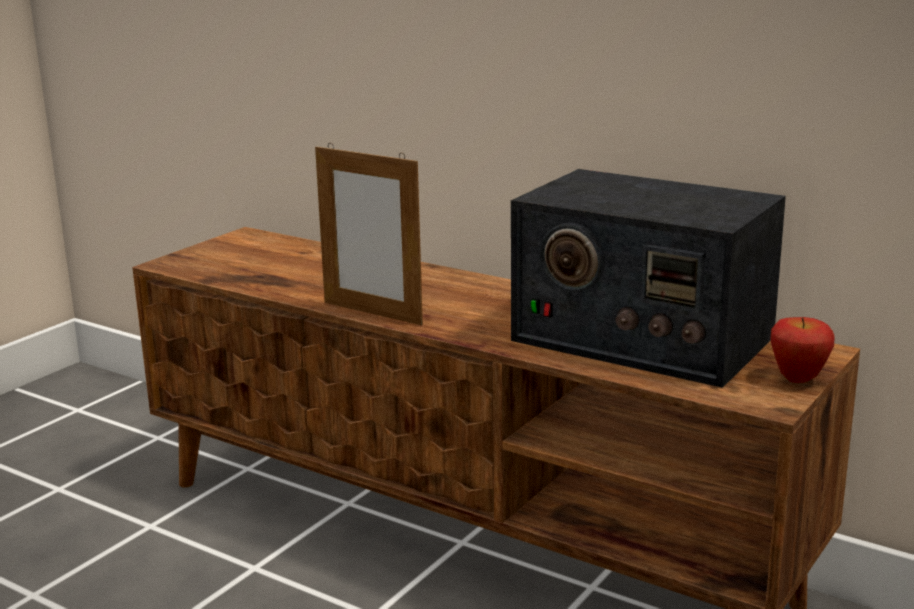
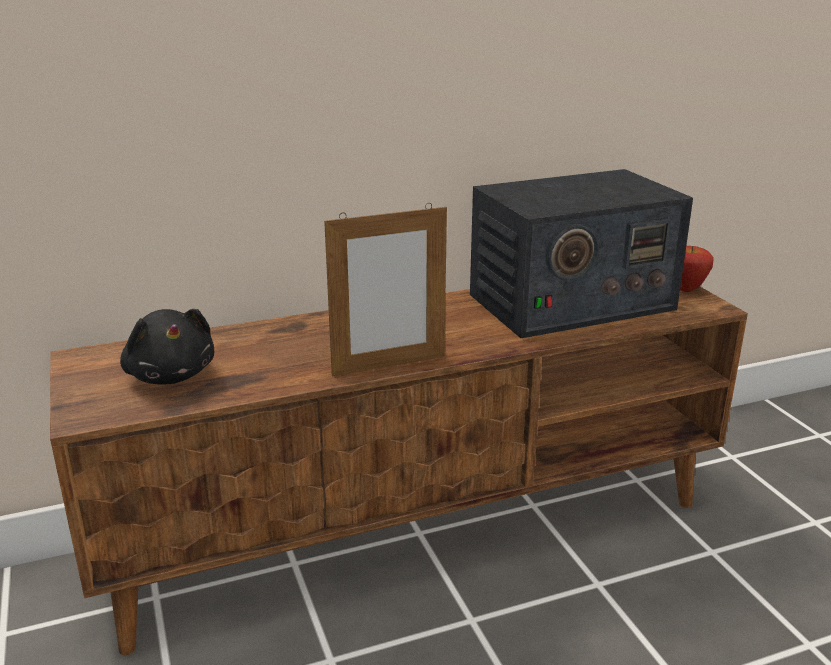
camera: 55 degrees left, 5 degrees up
(256, 262) = (171, 375): none -> black plush toy

